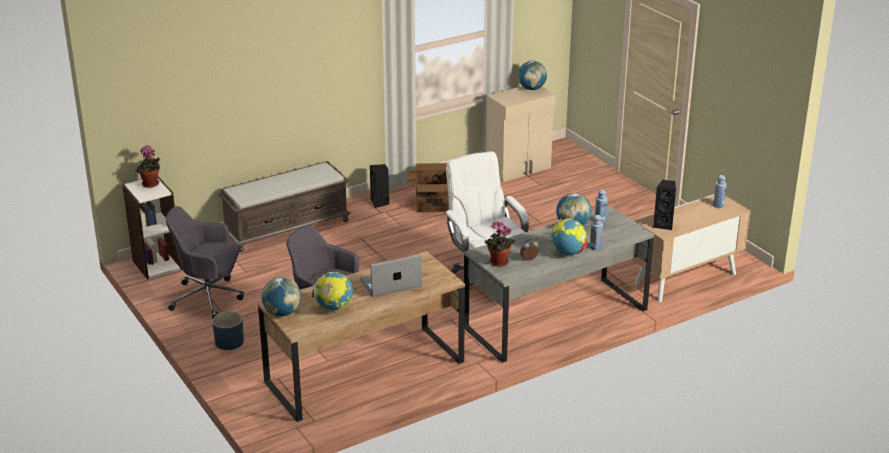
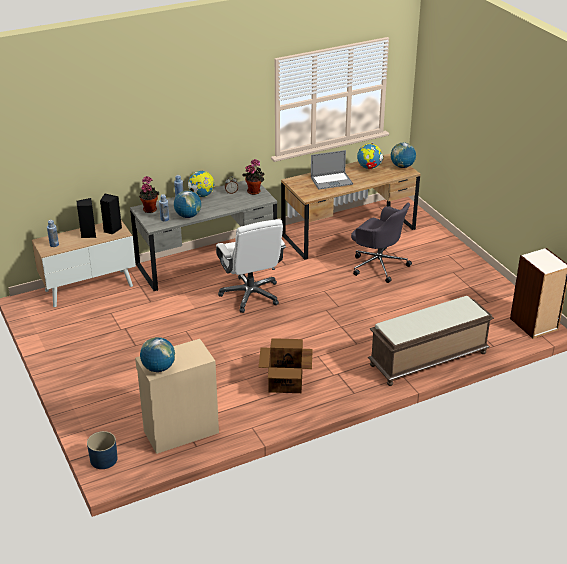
camera: 175 degrees left, 5 degrees up
(151, 185) = (544, 263): potted plant -> potted plant (149, 209)
(209, 298) = (475, 290): grey office chair -> none
(229, 342) = (447, 256): blue planter -> blue planter (103, 459)
(380, 203) = (338, 387): black speaker -> black speaker (88, 234)

